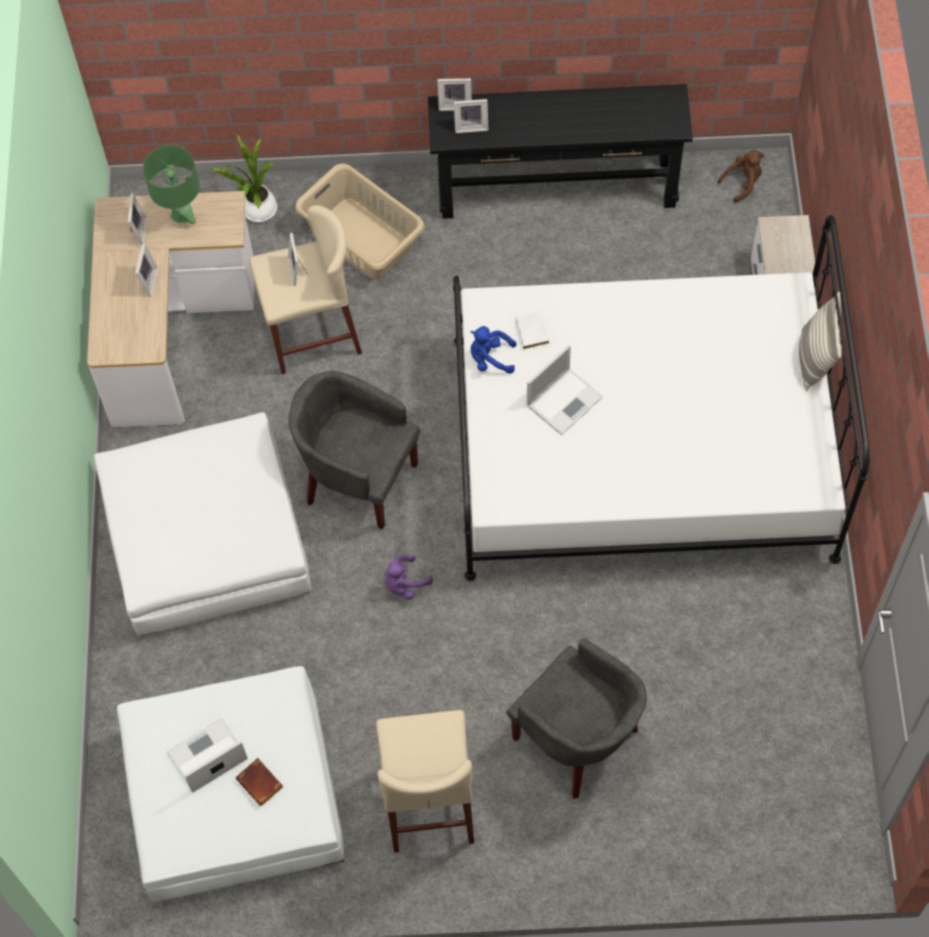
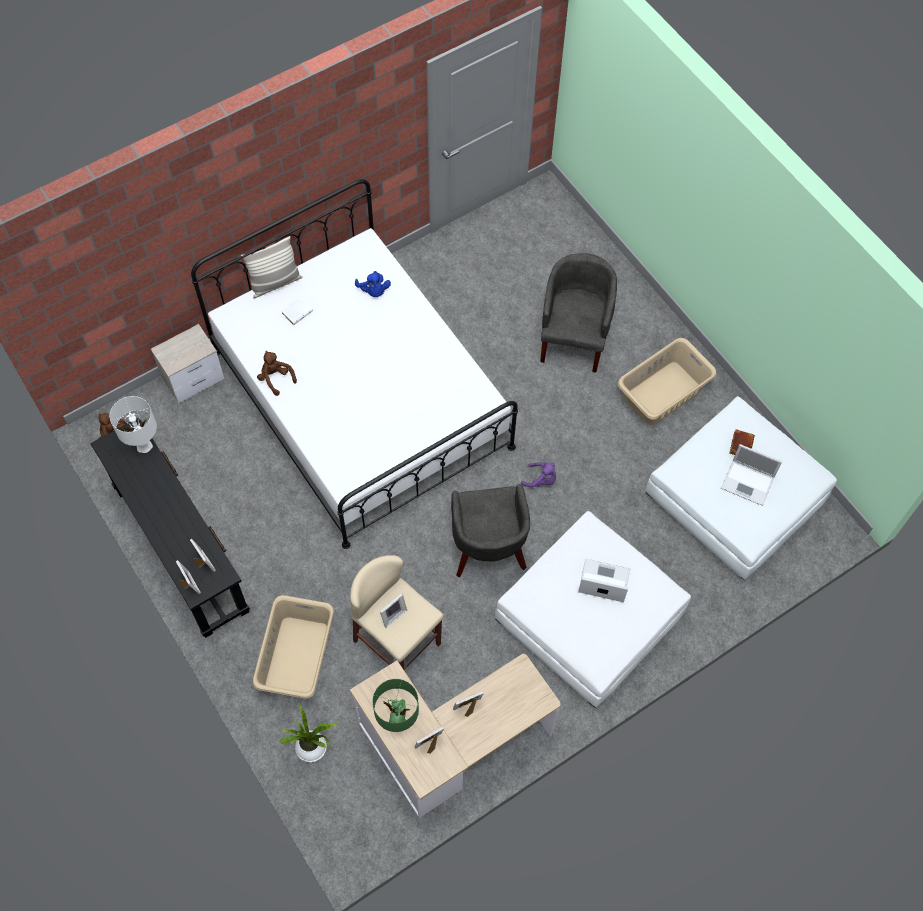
camera: 125 degrees left, 0 degrees up
(429, 802) = (663, 393): beige stool -> beige laundry basket
(490, 359) = (385, 459): blue plush toy -> blue plush toy (373, 291)
(534, 333) = (349, 444): white book -> white book (297, 311)
(565, 400) = (389, 401): laptop -> laptop (602, 581)
(651, 129) = (144, 445): none -> white table lamp
(671, 300) = (276, 378): none -> brown plush toy

